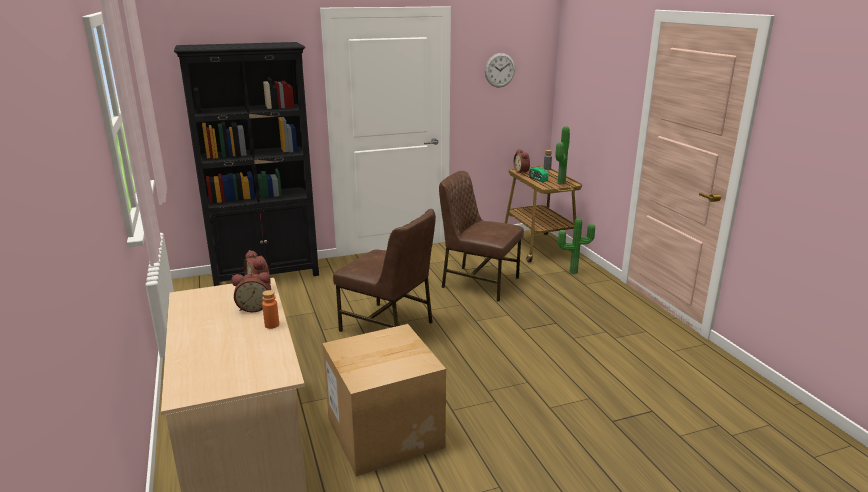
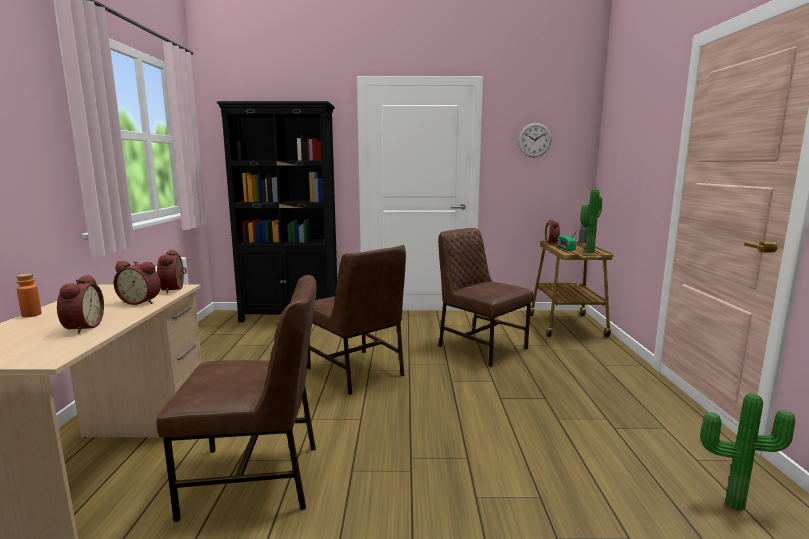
camera: 20 degrees right, 10 degrees down
(253, 344) = (81, 327): none -> alarm clock
(272, 325) = (128, 316): orange bottle -> orange bottle (31, 315)
(385, 433) = (256, 479): cardboard box -> brown chair
(572, 272) = (595, 351): potted plant -> potted plant (733, 502)

